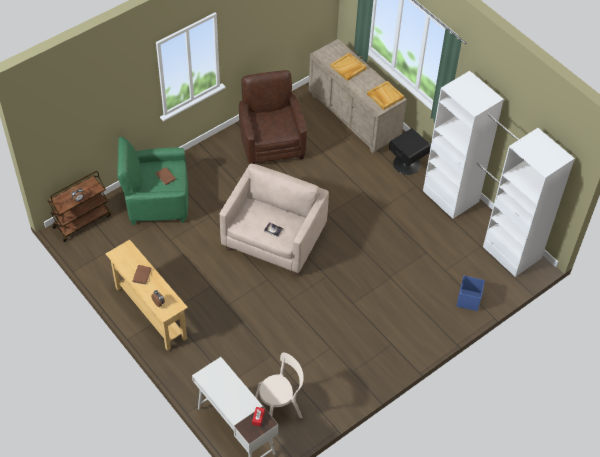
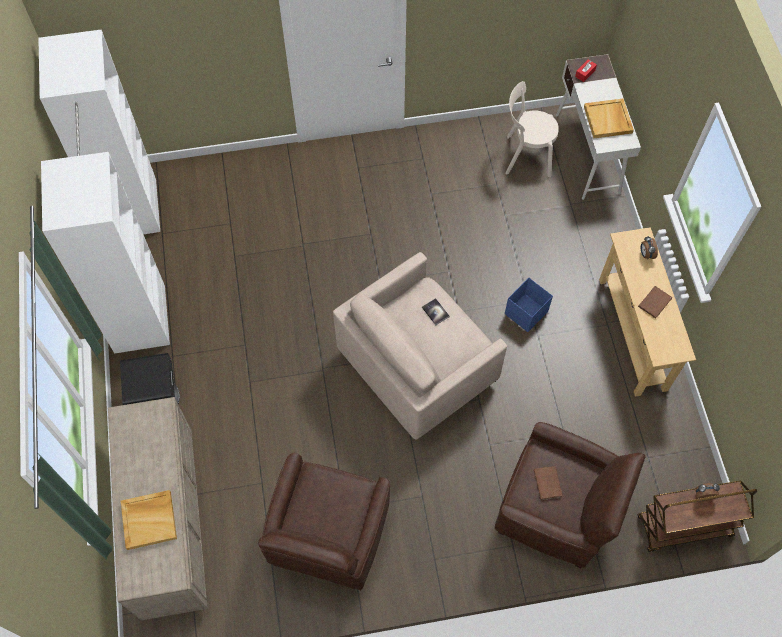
camera: 150 degrees left, 10 degrees up
(157, 201) = (556, 509): green armchair -> brown armchair
(384, 96) = (136, 429): beige tray -> beige tray (608, 120)
(469, 299) = (231, 177): blue storage box -> blue storage box (525, 313)

